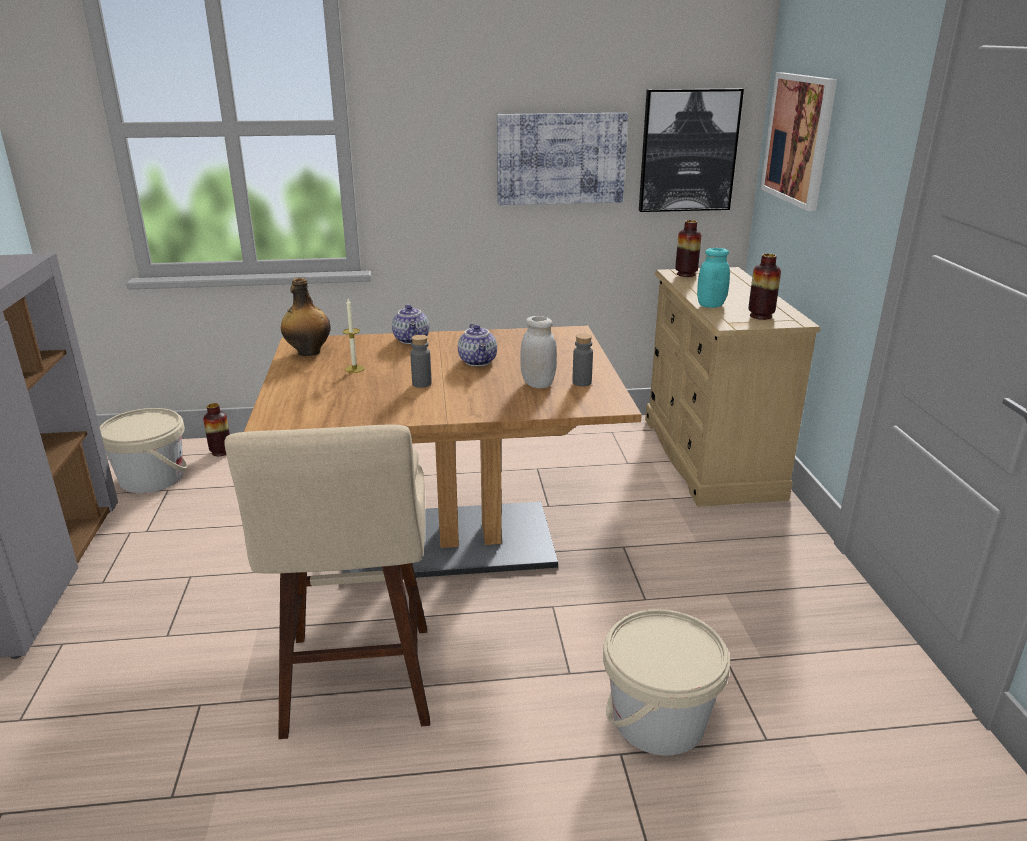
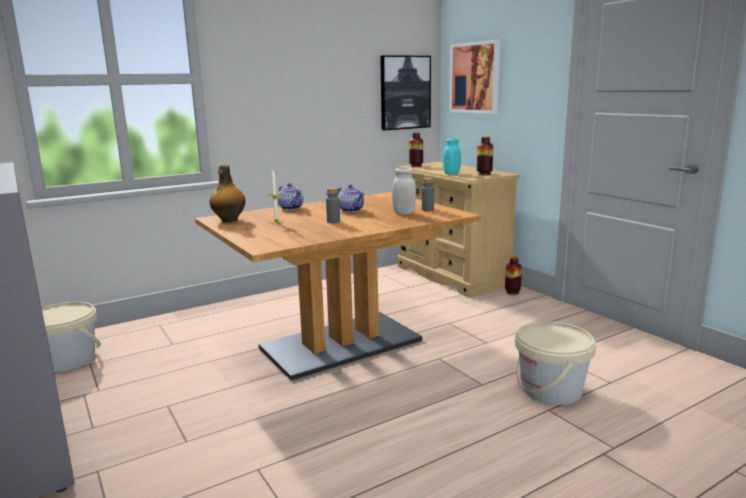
camera: 25 degrees left, 10 degrees down
(221, 452) = (112, 335): vase -> vase (512, 292)
(358, 688) = (362, 427): beige stool -> none
(561, 158) = (336, 98): picture -> none

